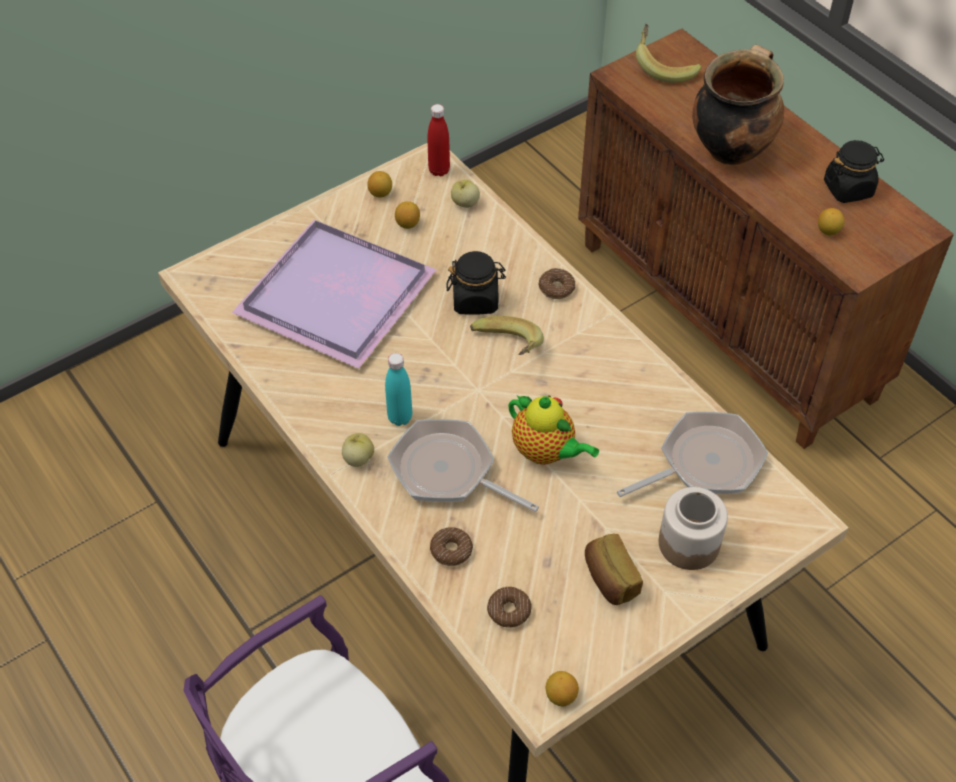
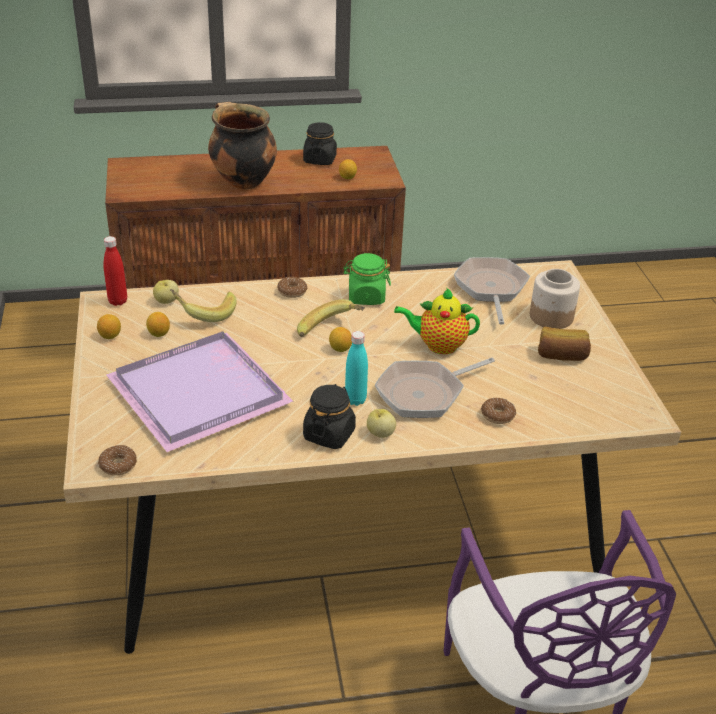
camera: 65 degrees left, 15 degrees down
(476, 300) = (270, 328): black jar -> black jar (329, 434)
(509, 610) = (565, 406): donut -> donut (118, 465)
(546, 452) = (438, 345): teapot -> teapot turned 150 degrees counterclockwise
(560, 696) = (645, 407): lemon -> lemon (340, 349)
(594, 353) = (366, 297): none -> green jar
(664, 66) = (137, 176): banana -> banana (204, 313)

